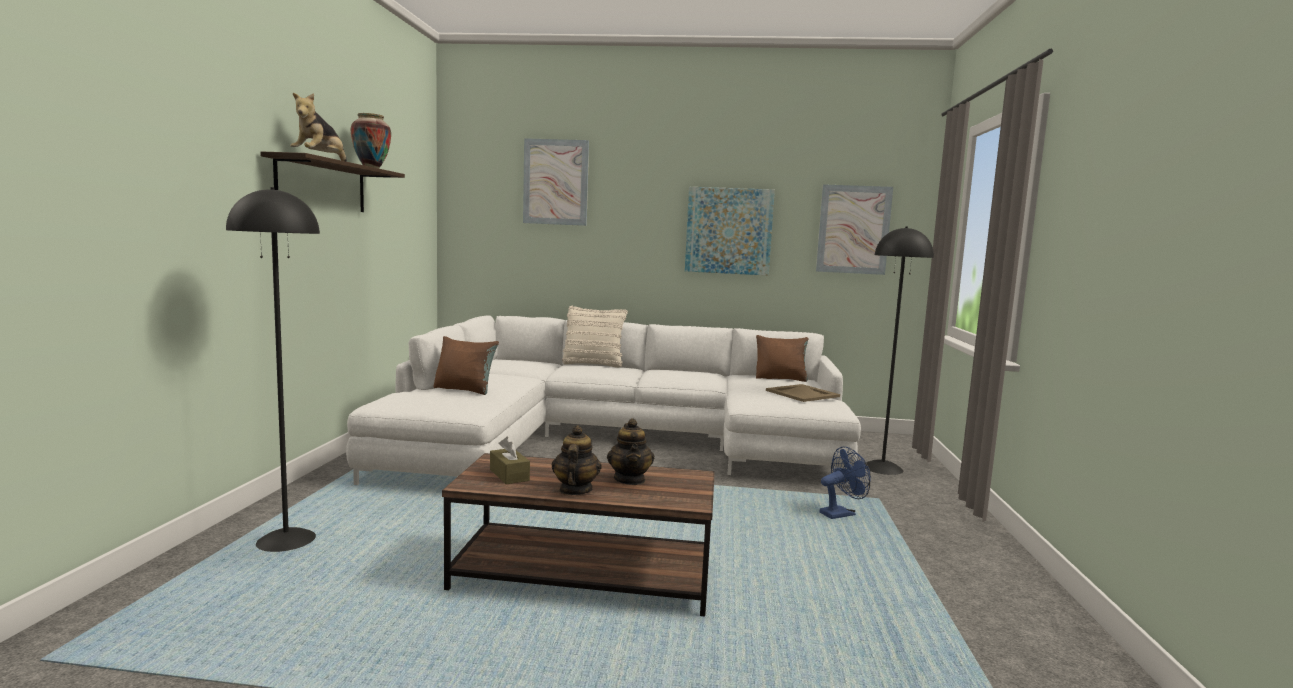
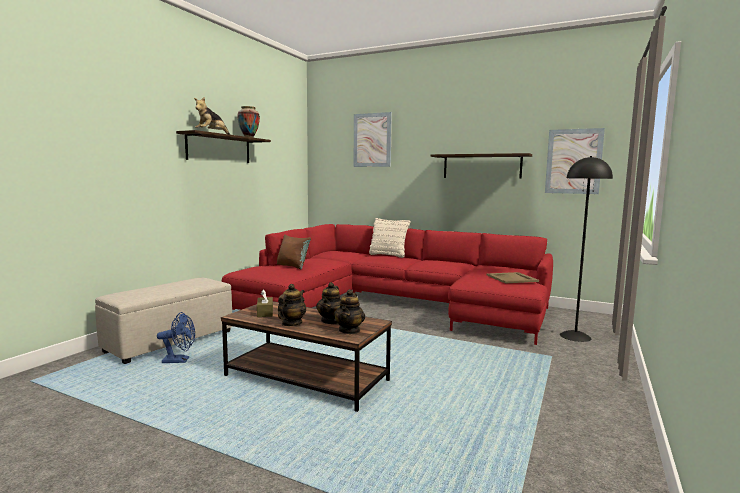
camera: 20 degrees right, 0 degrees up
(286, 540) = (171, 341): black floor lamp -> beige ottoman
(611, 442) = (391, 305): white sofa -> red sofa
(675, 493) = (349, 330): none -> teapot
(728, 231) = (481, 166): picture -> shelf
(780, 379) = (511, 269): brown pillow -> none
(841, 513) = (512, 363): blue fan -> blue fan (180, 360)

